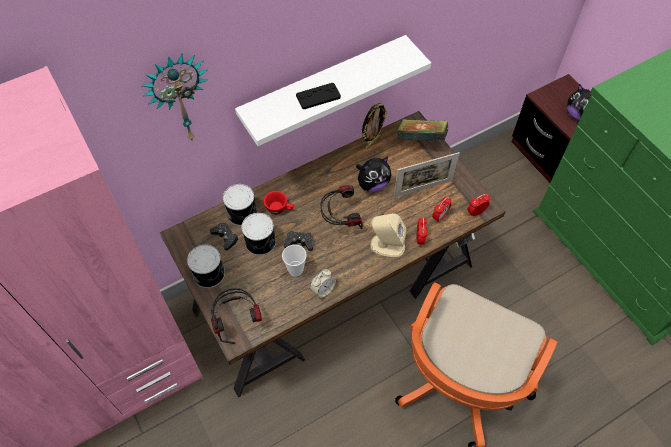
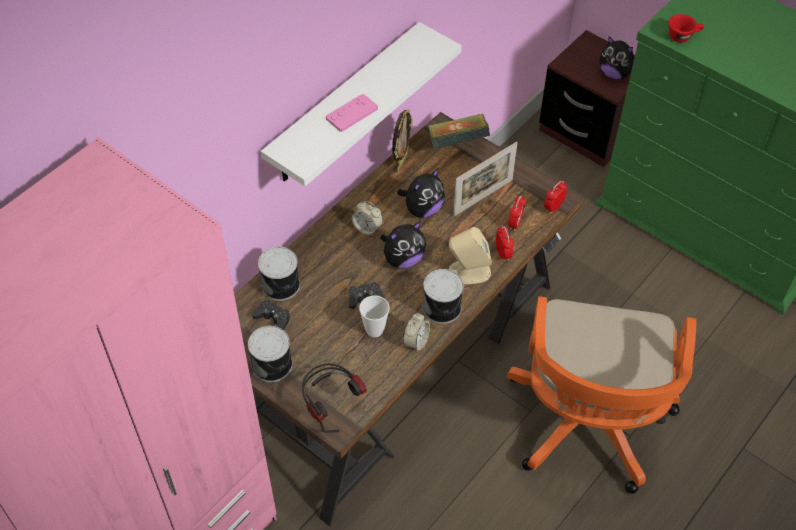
camera: 20 degrees left, 5 degrees down
(179, 98) = (208, 151): wall clock -> none
(261, 242) = (319, 311): can -> can (443, 307)
(279, 208) = (324, 267): red cup -> red cup (683, 36)
(318, 96) = (352, 113): black game controller -> pink game controller
(324, 188) = (367, 228): none -> alarm clock
(341, 220) = (403, 259): headphones -> plush toy

